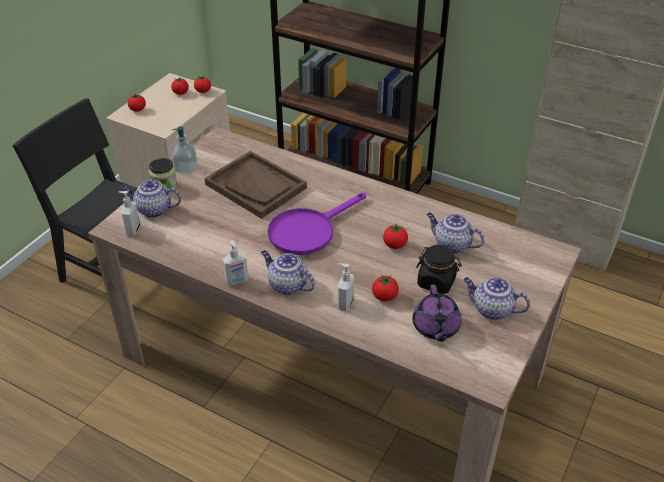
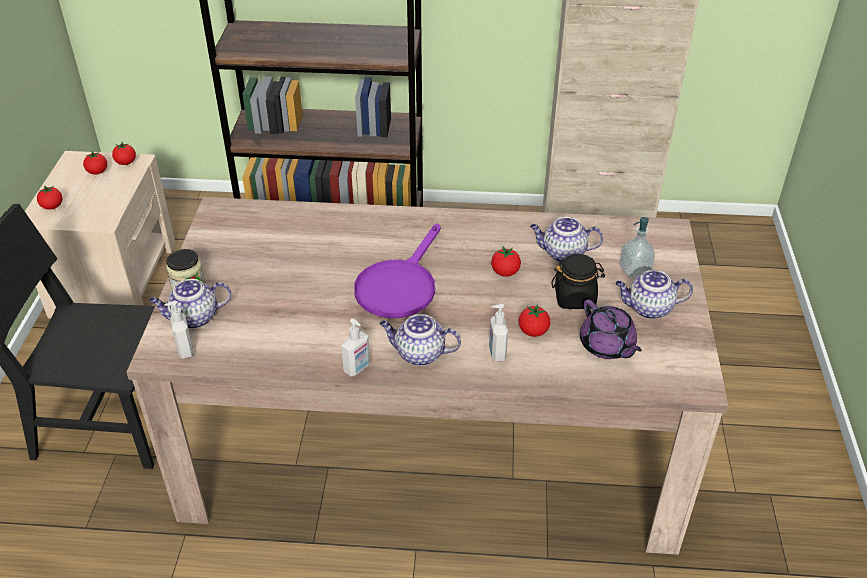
camera: 25 degrees left, 0 degrees up
(186, 168) = (201, 256): soap dispenser -> soap dispenser (634, 270)
(256, 186) = (303, 253): brown tray -> none

